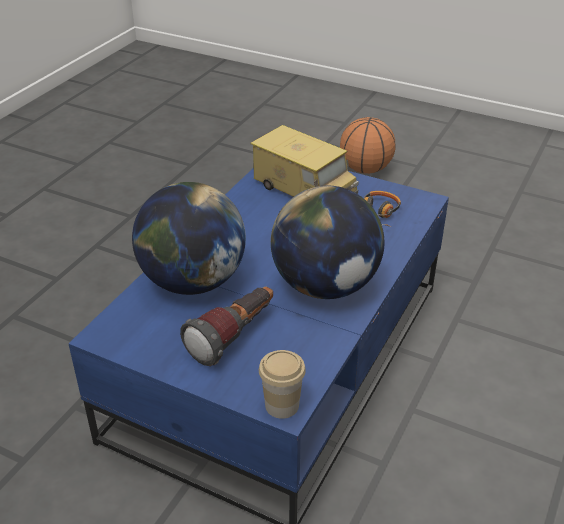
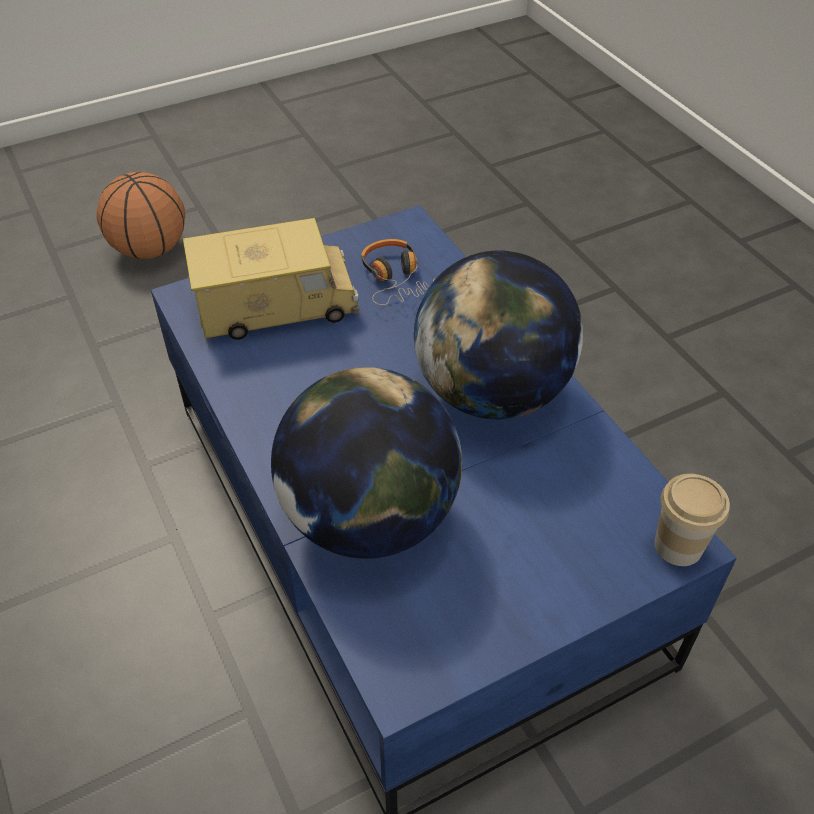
camera: 55 degrees left, 10 degrees up
(234, 337) = (520, 529): flashlight -> none

